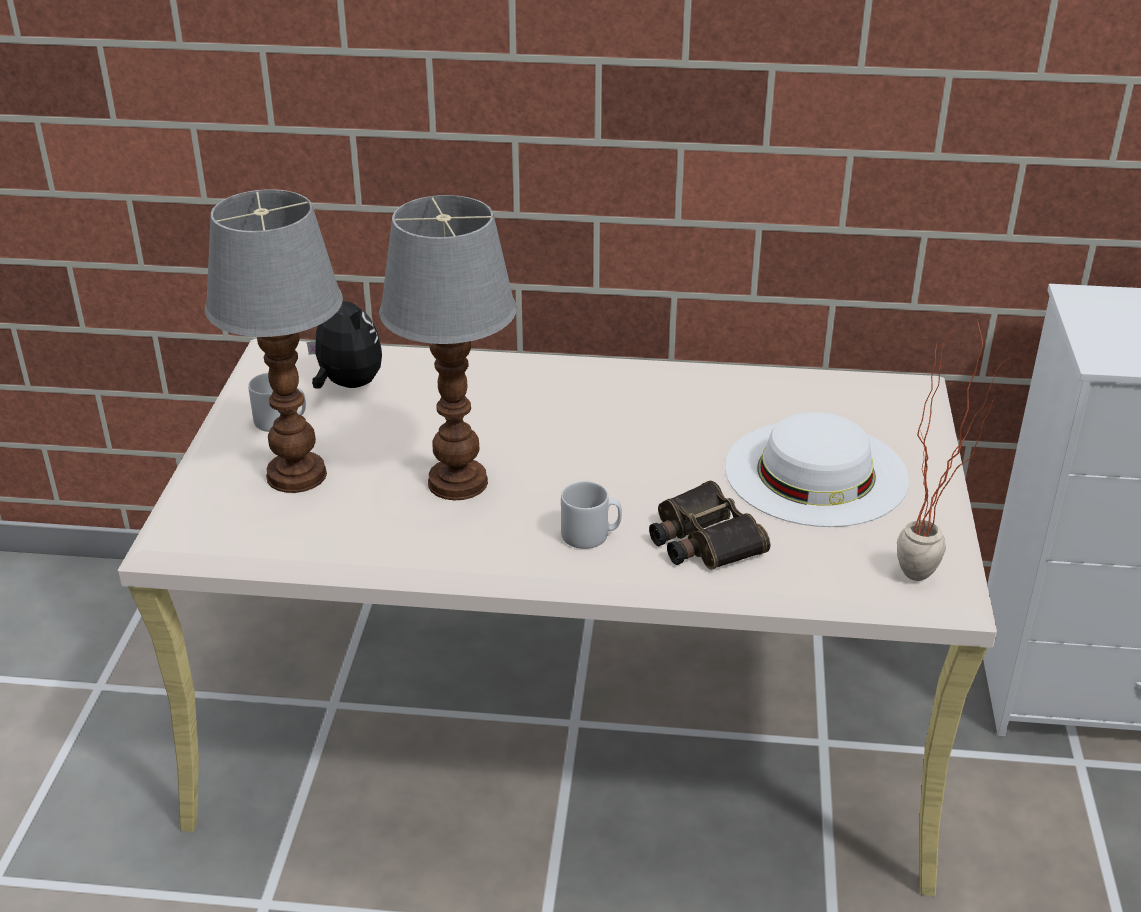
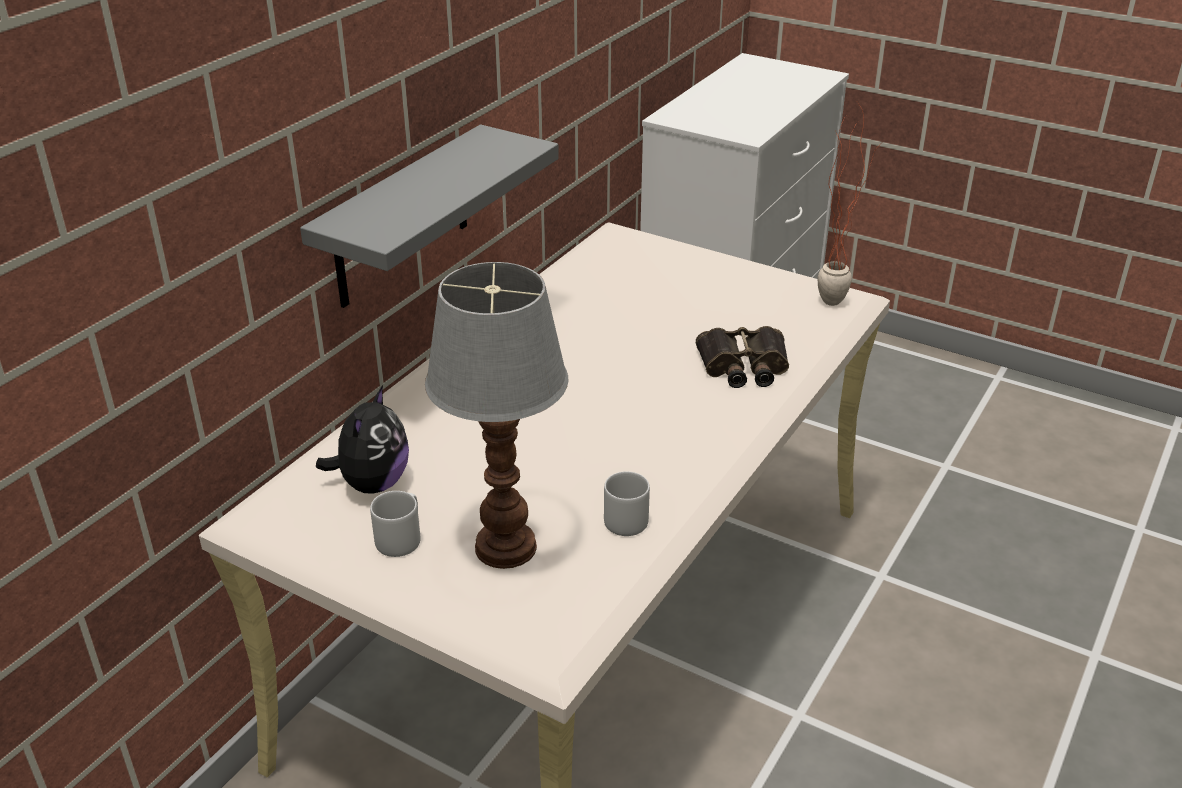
camera: 65 degrees left, 0 degrees up
(347, 385) = (372, 483): plush toy -> plush toy turned 120 degrees clockwise
(456, 481) = (586, 458): table lamp -> none
(565, 201) = (401, 218): none -> grey shelf
(591, 535) = (707, 412): grey mug -> grey mug (628, 519)
(816, 472) = (695, 300): white hat -> none

